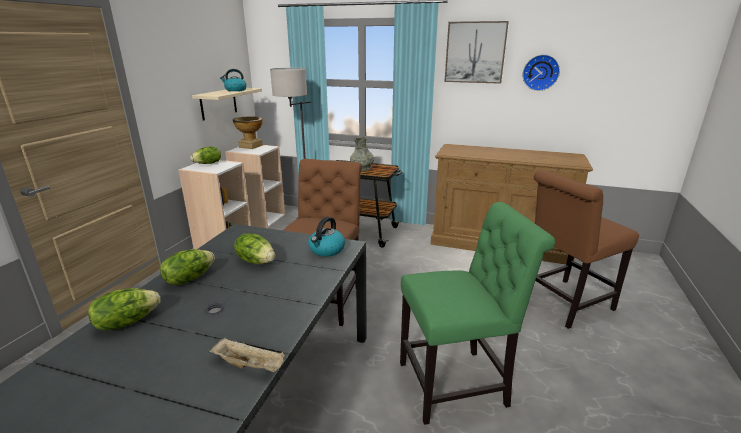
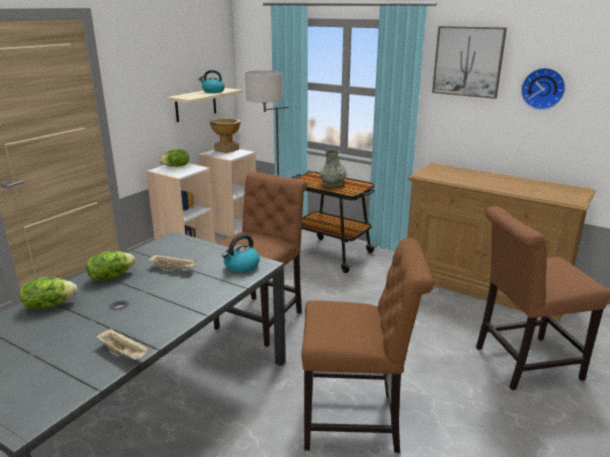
camera: 15 degrees right, 0 degrees up
(256, 261) = (173, 268): lettuce -> beige tray
(458, 384) = (357, 421): green chair -> brown chair

